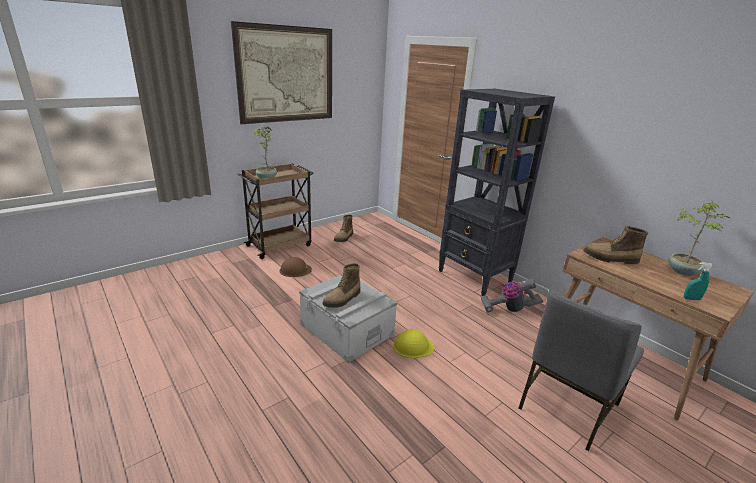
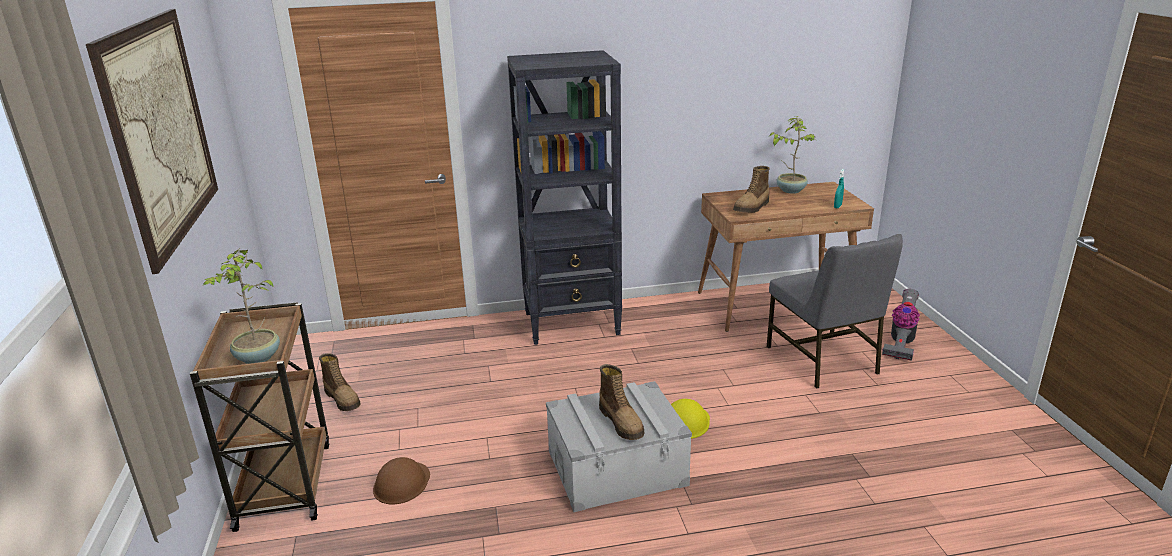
camera: 60 degrees left, 0 degrees up
(508, 309) = (657, 328): vacuum cleaner -> vacuum cleaner (900, 343)

